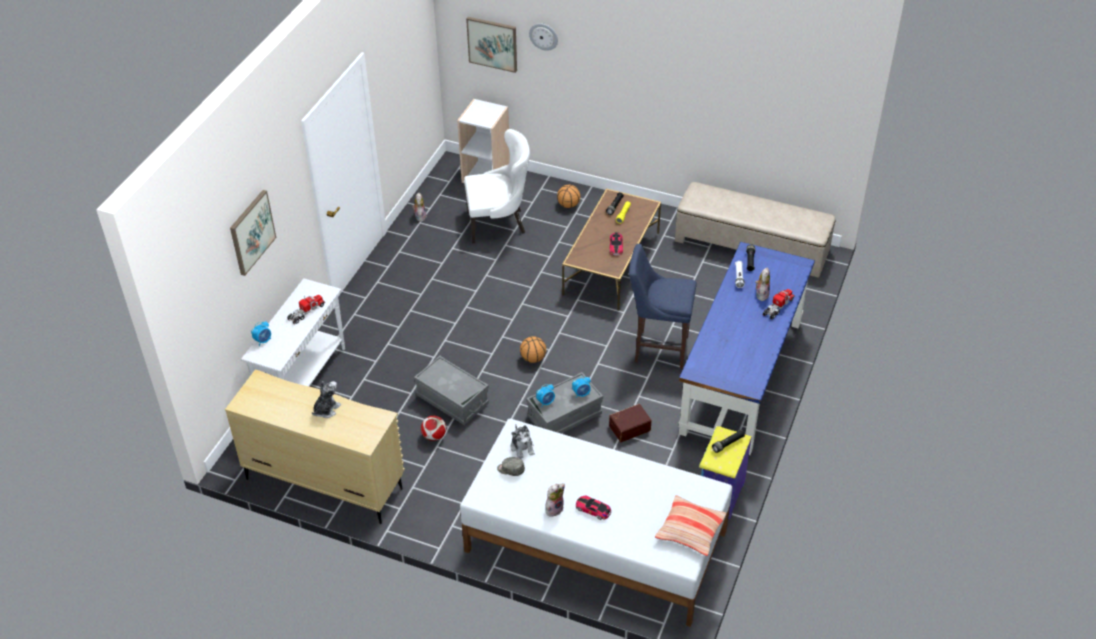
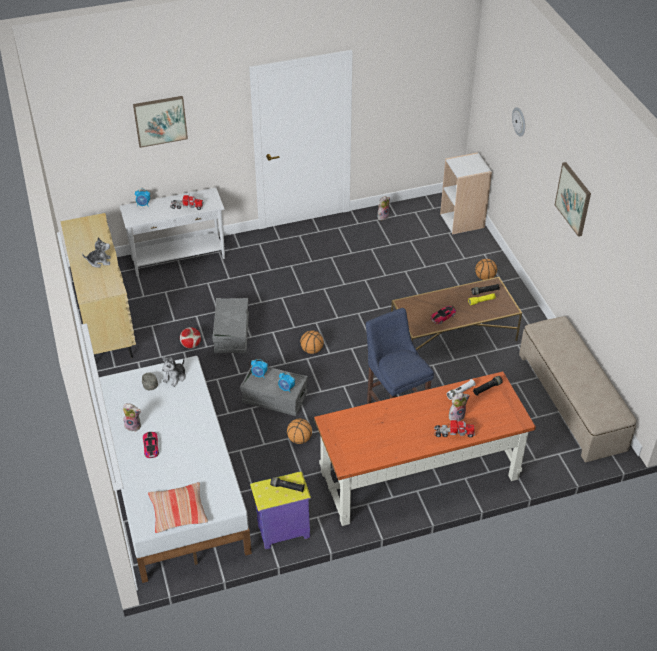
camera: 50 degrees right, 0 degrees up
(492, 43) = (495, 110): picture -> picture (573, 199)
(499, 223) = (422, 255): white chair -> none
(629, 427) = (299, 439): brown storage box -> basketball
(742, 377) = (418, 475): blue desk -> orange desk

